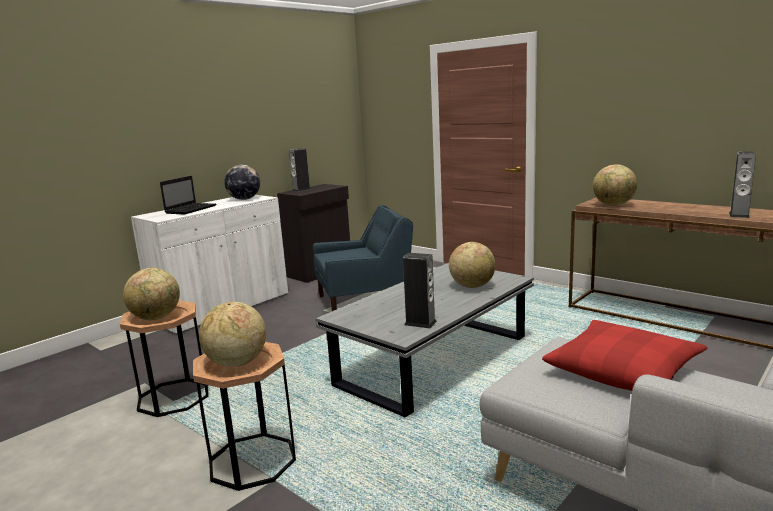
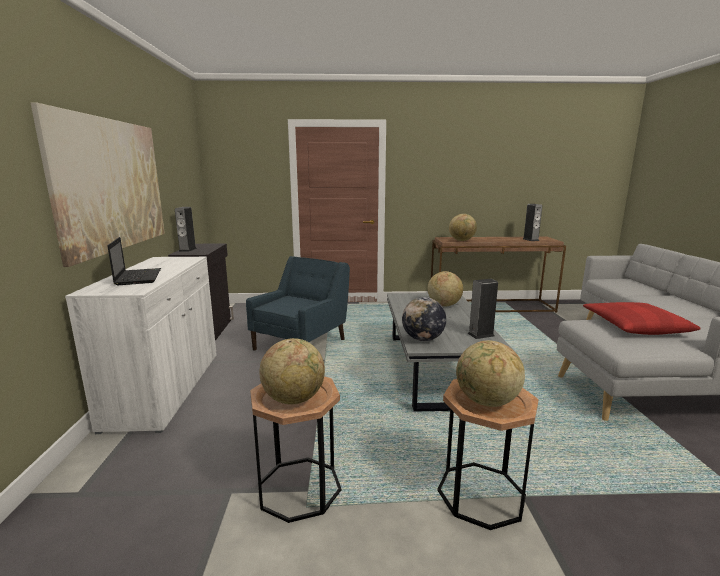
camera: 45 degrees left, 0 degrees up
(201, 133) = (112, 185): none -> picture
(244, 199) = (172, 261): globe -> globe (423, 339)

